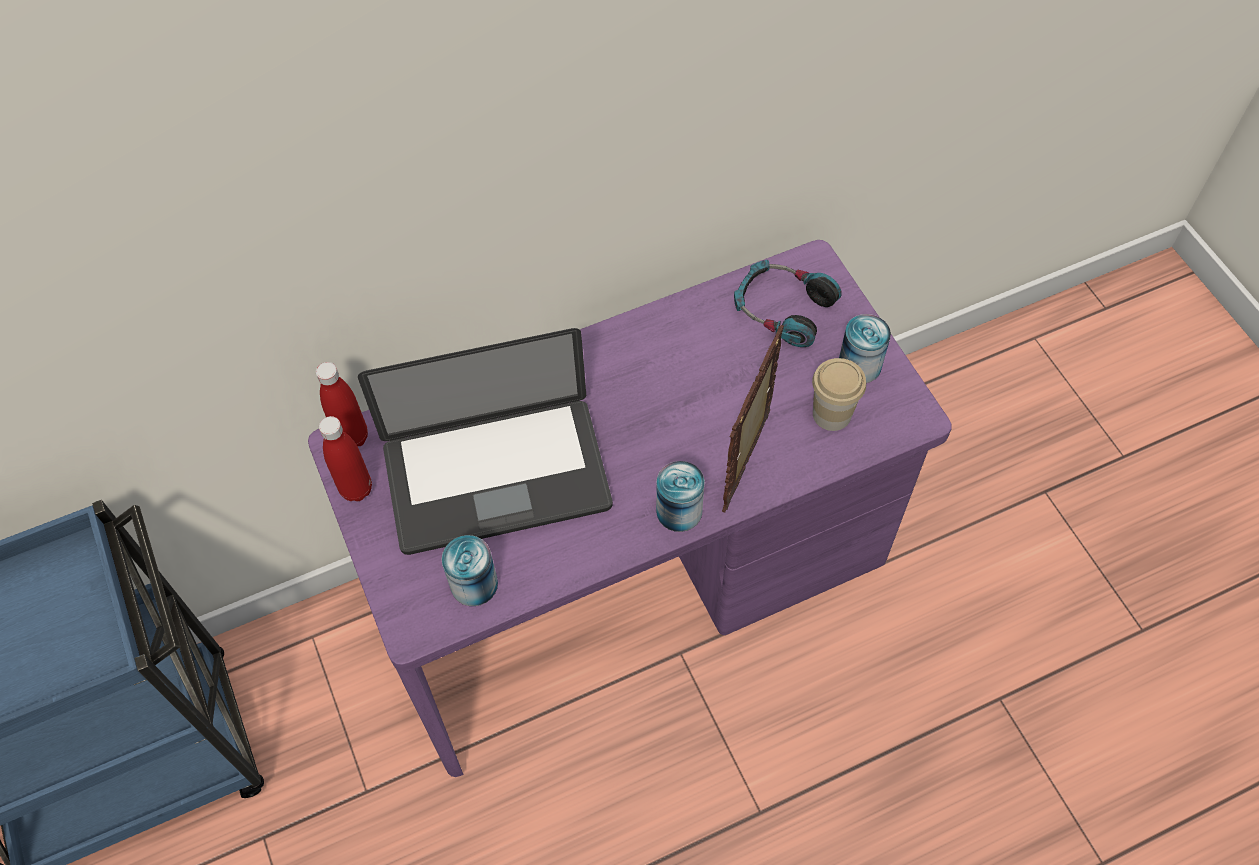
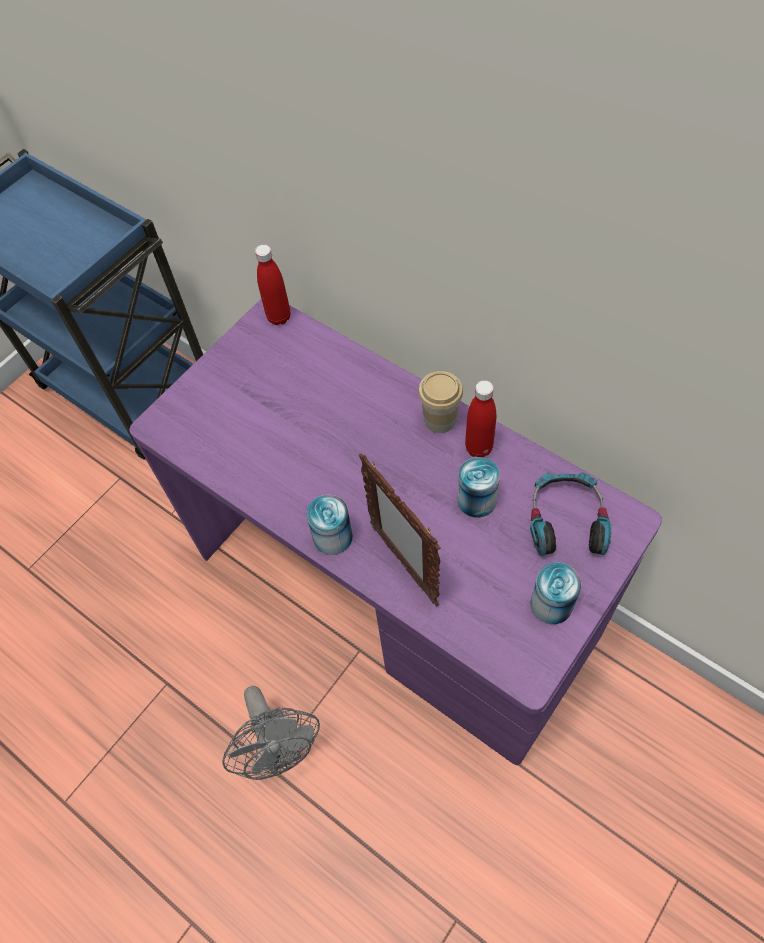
camera: 65 degrees right, 0 degrees up
(356, 489) = (242, 340): red bottle -> red bottle (478, 448)
(474, 584) = (206, 441): can -> can (476, 500)
(497, 477) = (295, 410): laptop -> none
(746, 790) = (281, 749): none -> grey fan
(747, 462) = (403, 563): picture frame -> picture frame turned 120 degrees counterclockwise
(831, 414) = (488, 604): cup -> cup (440, 419)

